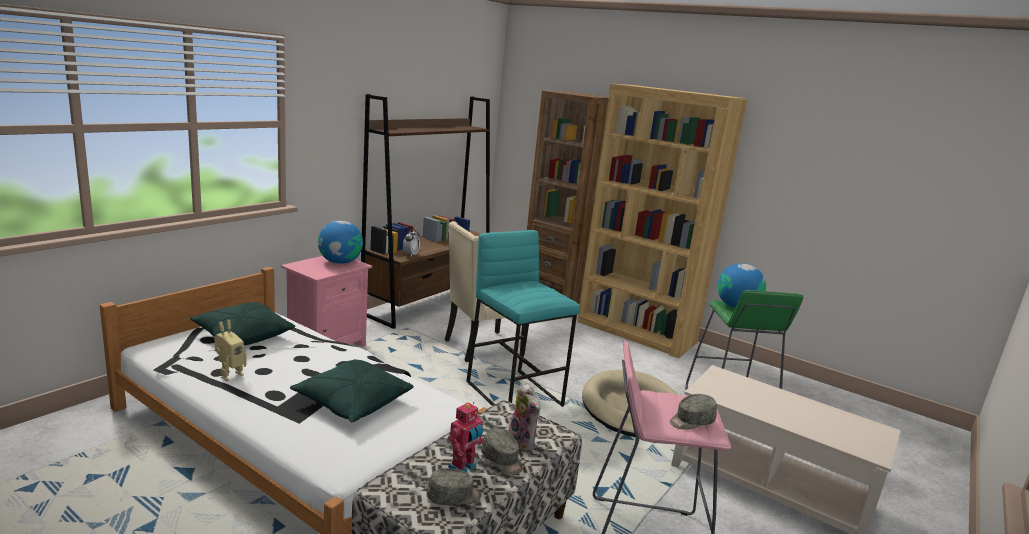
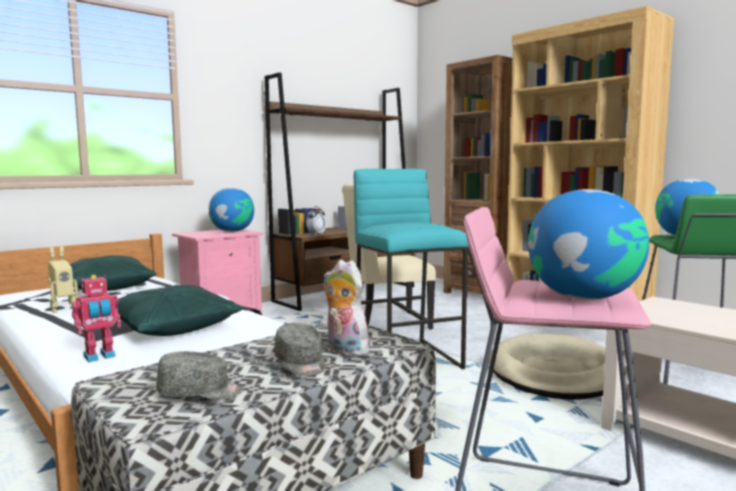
camera: 15 degrees right, 10 degrees down
(463, 467) = (241, 368): toy robot -> toy robot (100, 357)
(523, 443) = (344, 350): plush toy -> plush toy turned 150 degrees clockwise
(691, 421) = (583, 297): grey cap -> globe

